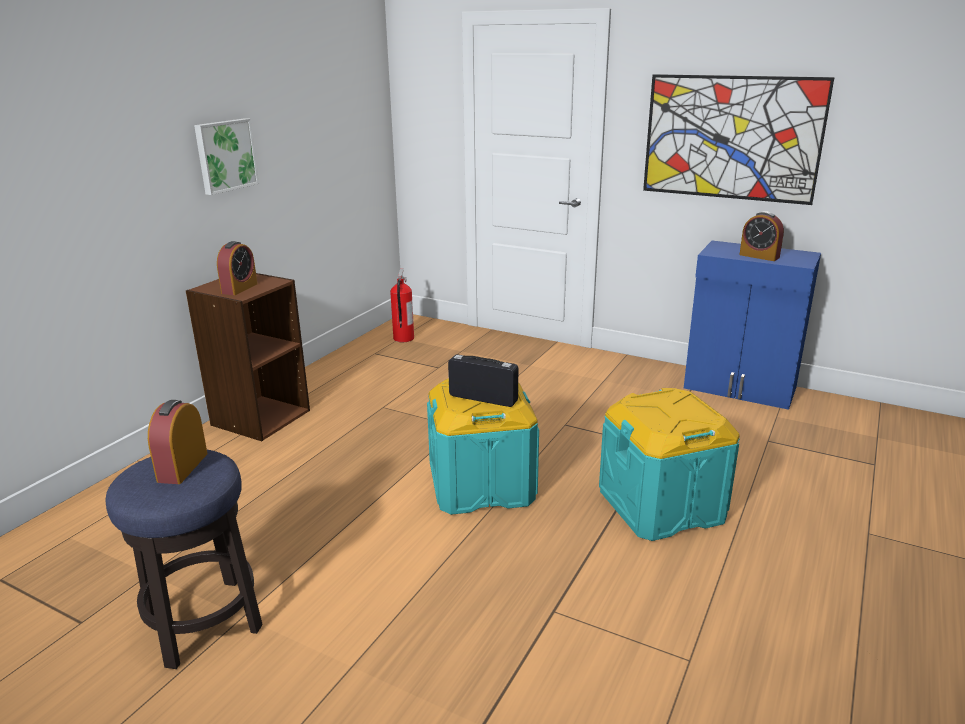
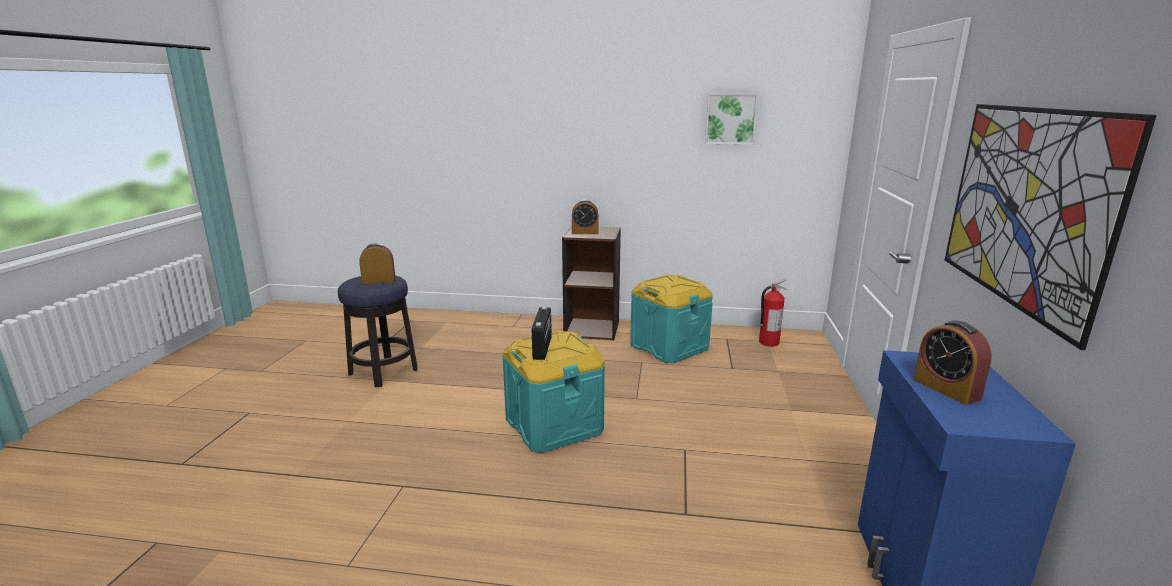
camera: 70 degrees right, 5 degrees down
(225, 155) = (629, 146): picture -> picture (730, 119)
(661, 505) = (569, 529): turquoise storage box -> turquoise storage box (668, 347)
(759, 256) = (946, 389): alarm clock -> alarm clock turned 45 degrees counterclockwise

